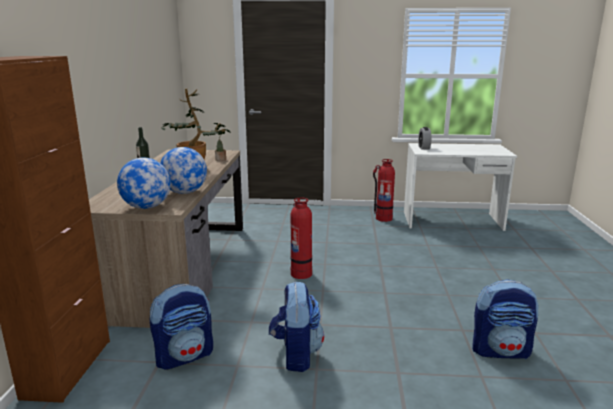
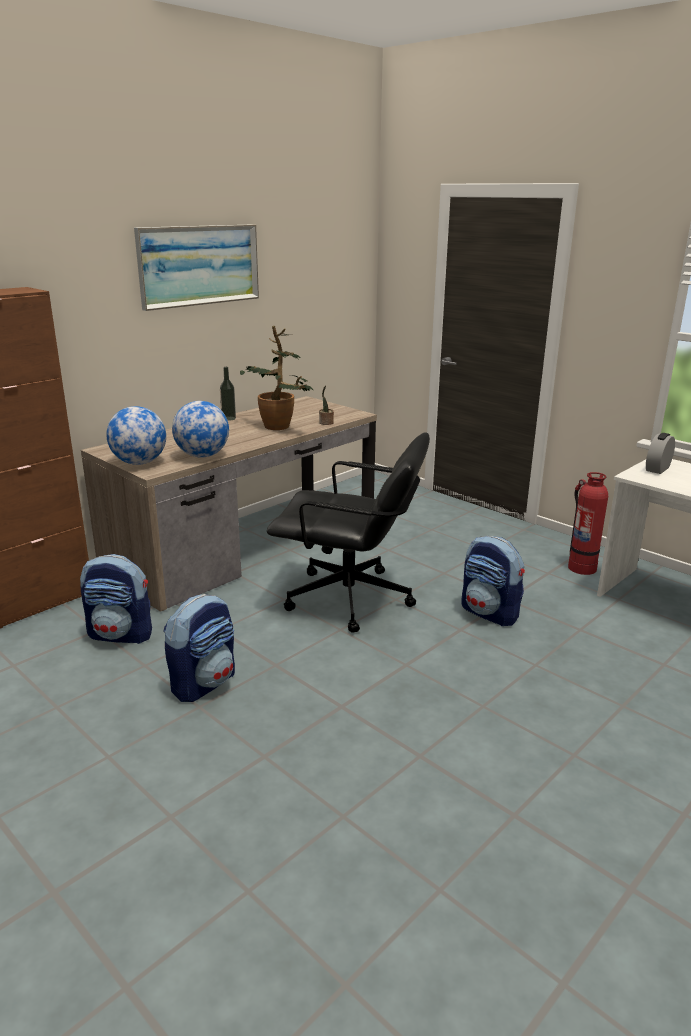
camera: 40 degrees right, 5 degrees up
(110, 44) = (199, 265): none -> picture
(301, 273) = (350, 599): fire extinguisher -> black office chair
(501, 350) = (422, 806): backpack -> backpack (490, 613)

